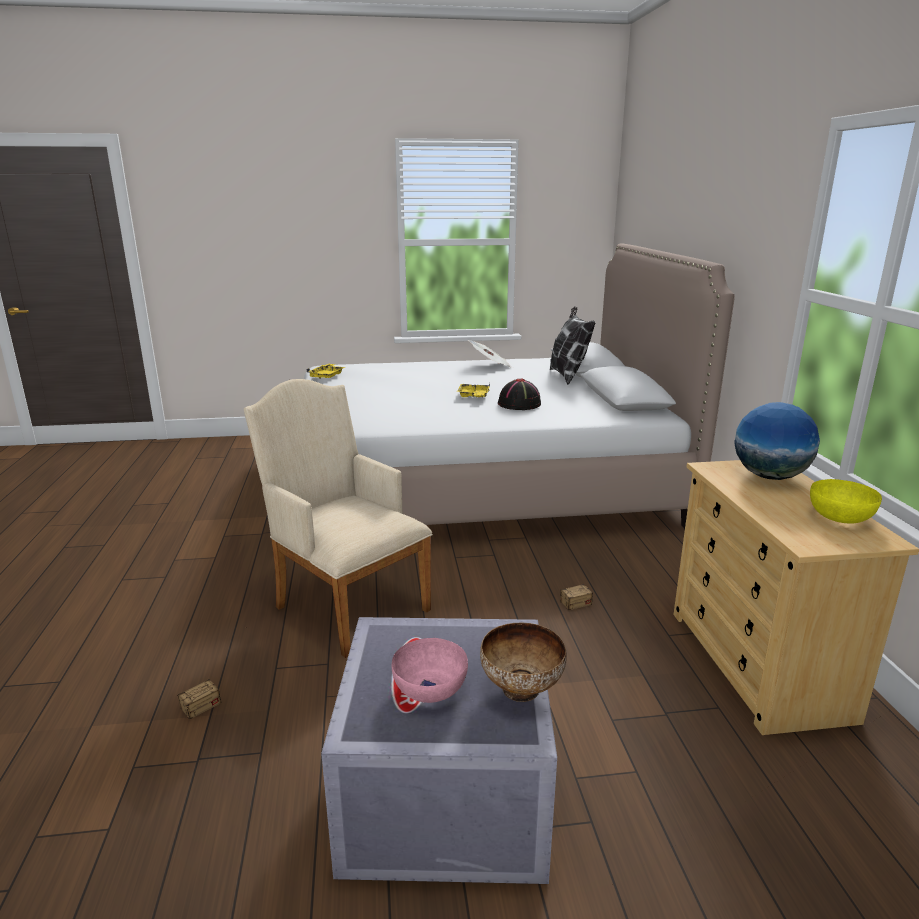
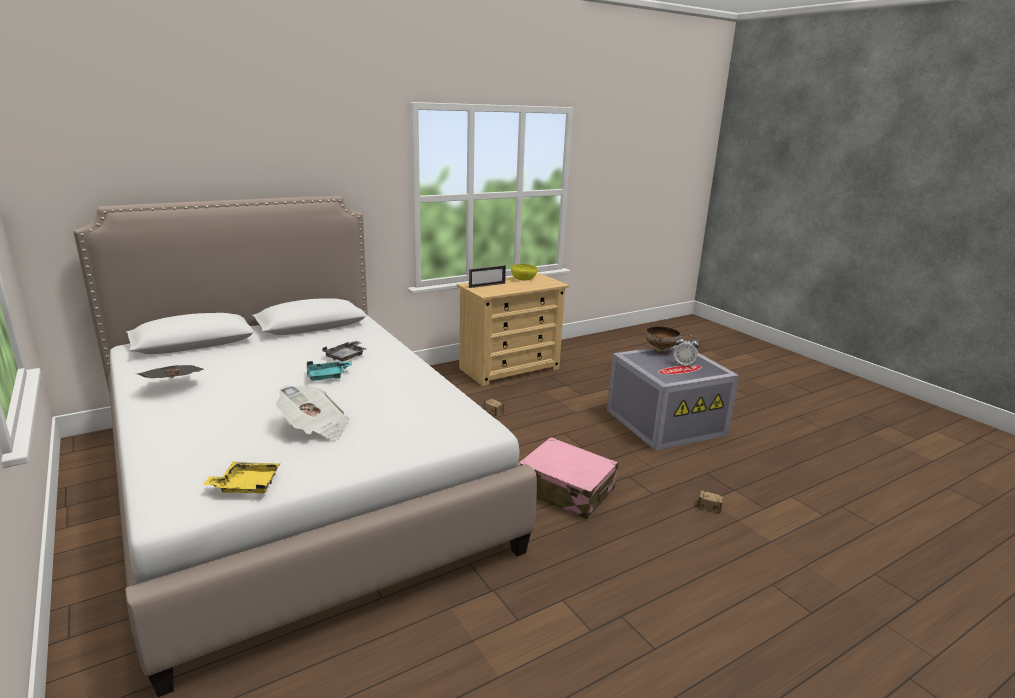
camera: 115 degrees left, 0 degrees up
(347, 604) = (565, 490): beige armchair -> pink suitcase
(379, 390) = (315, 428): none -> newspaper
(430, 689) = (684, 364): pink bowl -> alarm clock
(473, 396) = (327, 376): yellow tray -> turquoise tray
(519, 404) = (346, 356): black hat -> grey tray
(568, 376) = (227, 347): pillow -> none
(769, 476) = (487, 285): globe -> picture frame

